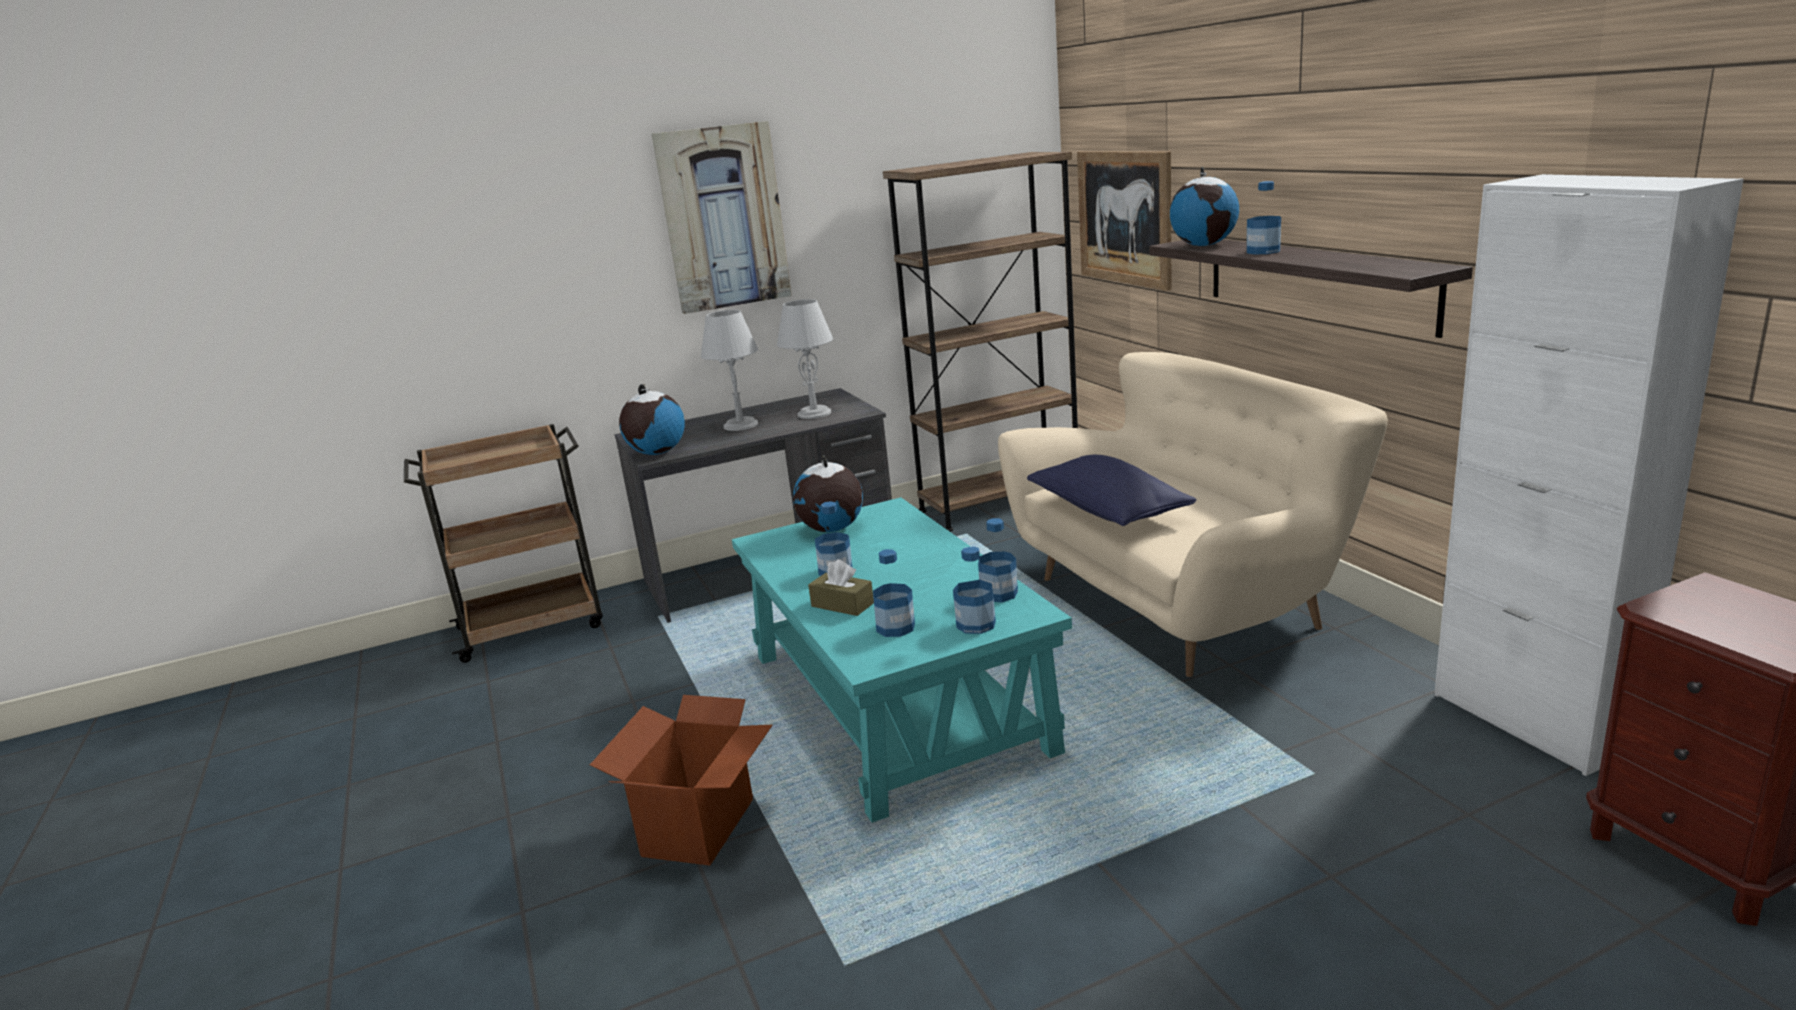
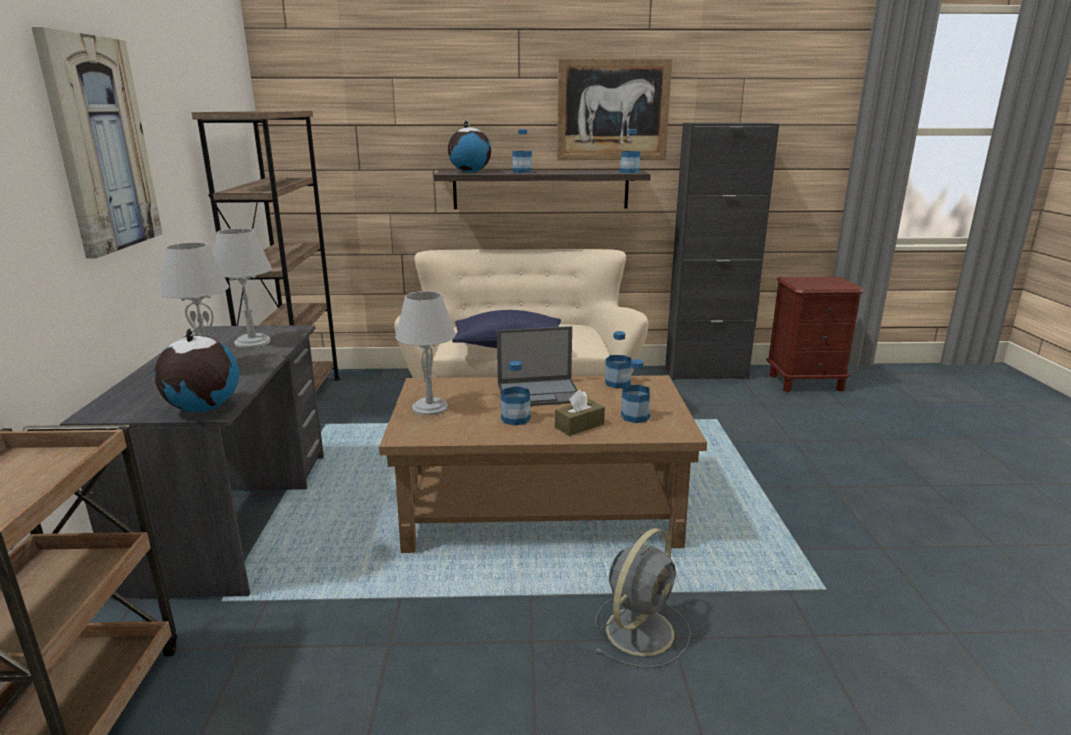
camera: 70 degrees left, 0 degrees up
(700, 827) = (641, 629): cardboard box -> grey fan
(831, 529) = (430, 408): globe -> grey table lamp
(897, 702) = (541, 506): turquoise coffee table -> brown coffee table
(919, 563) = (540, 393): none -> laptop
(976, 624) = (654, 396): bottle -> bottle (629, 172)
(1124, 217) = (350, 163): picture -> picture (612, 110)
(1531, 721) = (706, 373): white cabinet -> black cabinet

